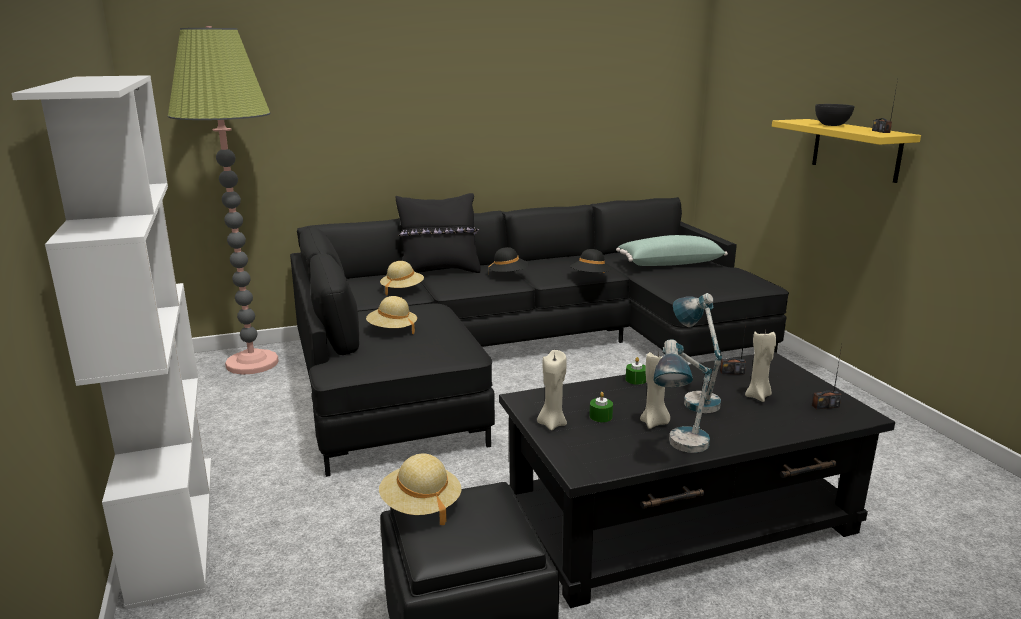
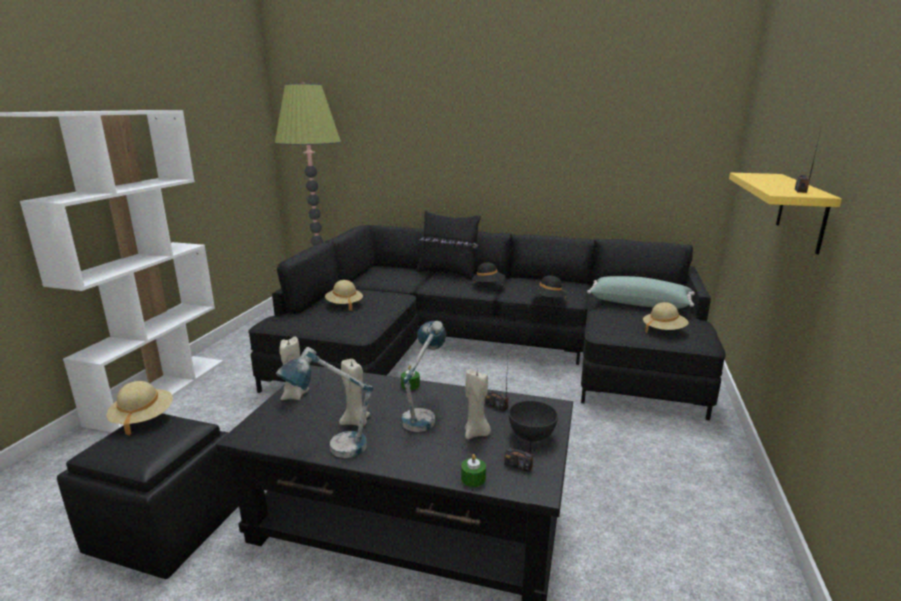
camera: 35 degrees right, 0 degrees up
(402, 290) = (401, 280): beige hat -> beige hat (663, 330)
(600, 416) = (332, 403): green candle -> green candle (473, 479)
(832, 125) = (773, 181): grey bowl -> grey bowl (531, 436)

